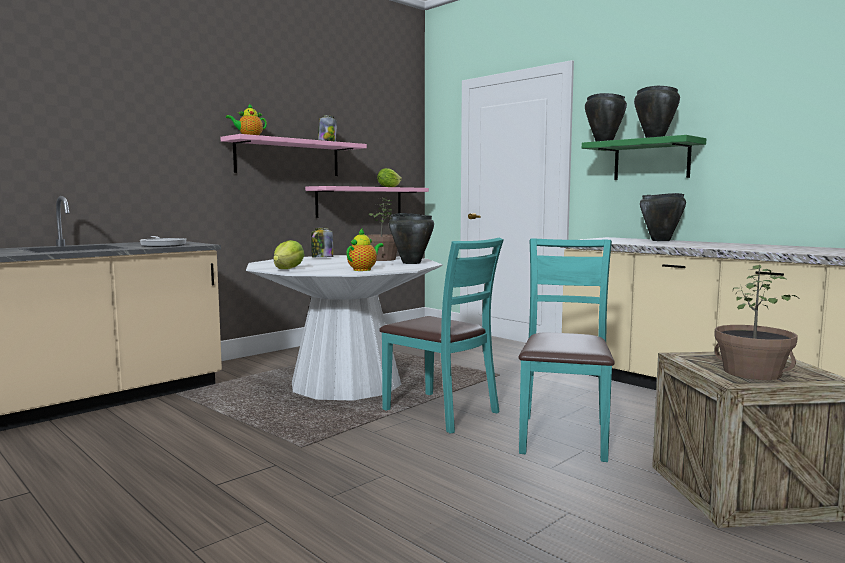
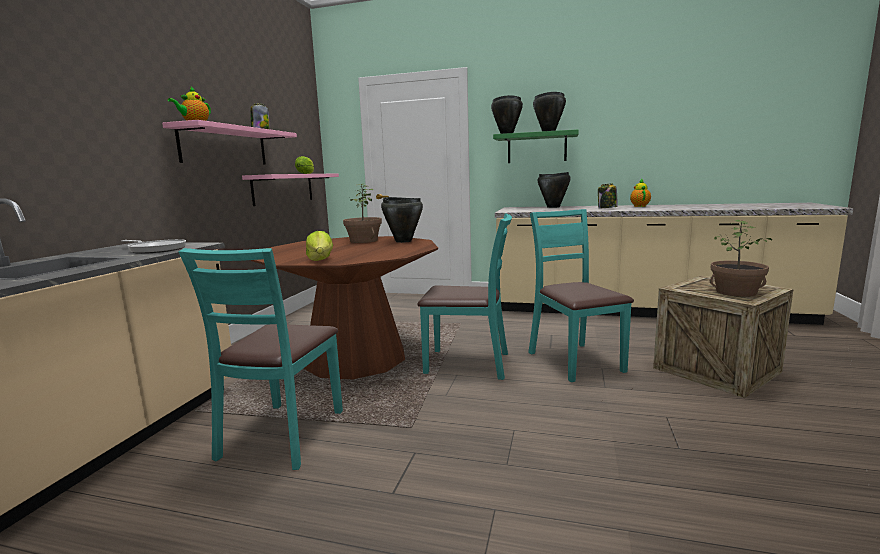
camera: 30 degrees left, 5 degrees up
(205, 425) = (283, 435): none -> turquoise chair
(322, 257) = (302, 245): jar -> jar (607, 208)
(346, 384) = (355, 358): white dining table -> brown dining table
(363, 270) = (392, 252): teapot -> teapot (639, 206)

